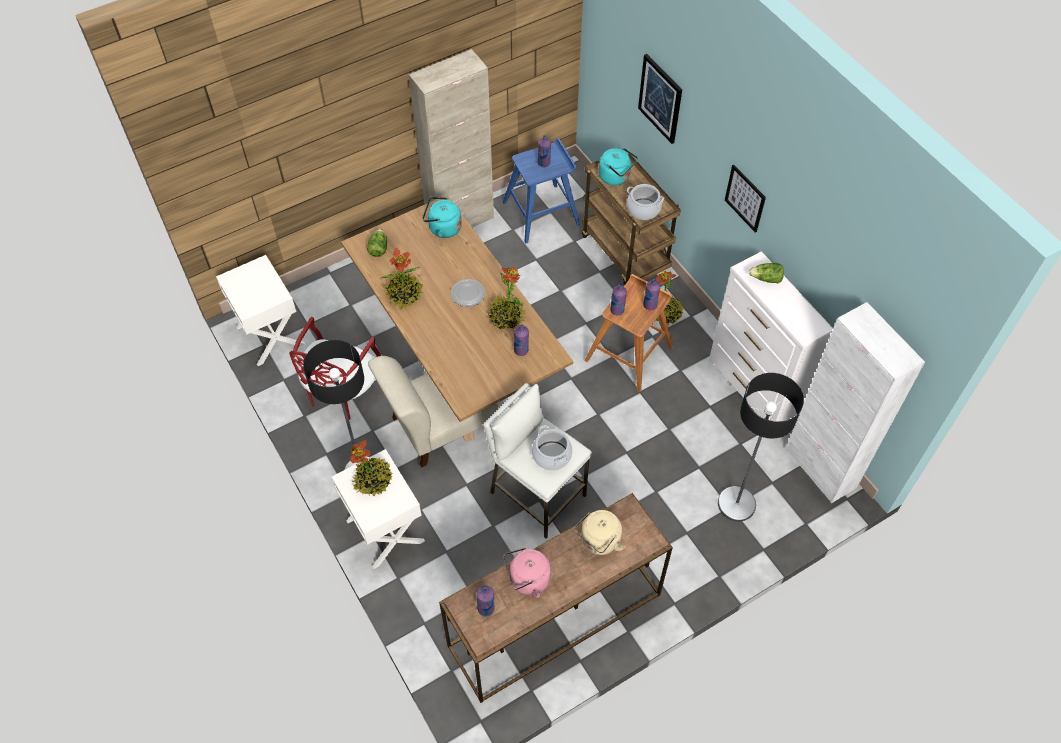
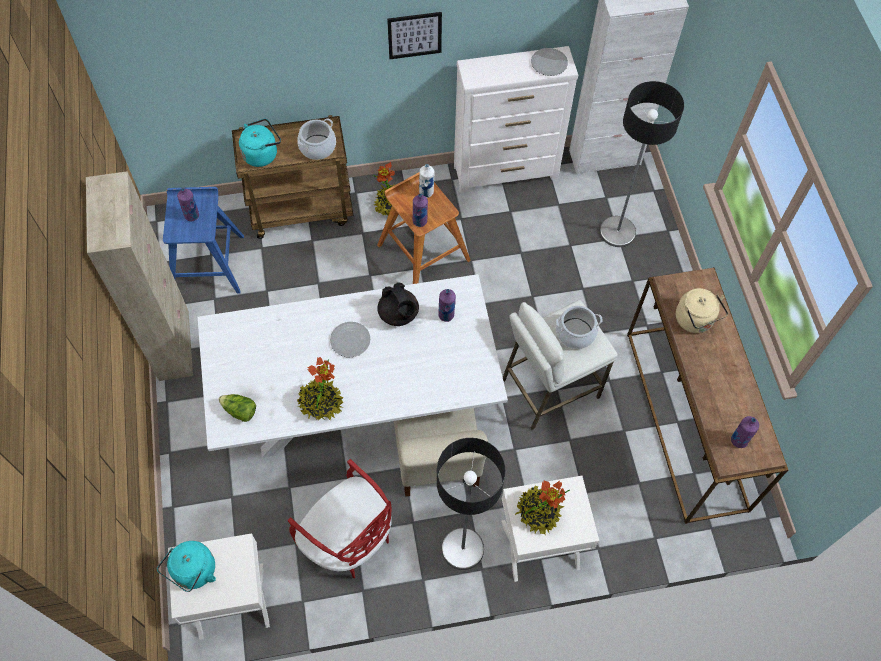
camera: 70 degrees left, 5 degrees up
(443, 228) = (245, 336): turquoise kettle -> turquoise kettle (193, 572)
(457, 358) = (357, 408): brown dining table -> white dining table
(506, 318) = (399, 314): potted plant -> black teapot
(527, 580) = (718, 394): pink kettle -> none
(650, 305) = (426, 192): purple bottle -> white bottle
(660, 98) = (255, 44): picture -> none
(766, 279) = (491, 69): lettuce -> none
(801, 320) = (549, 63): none -> plate

